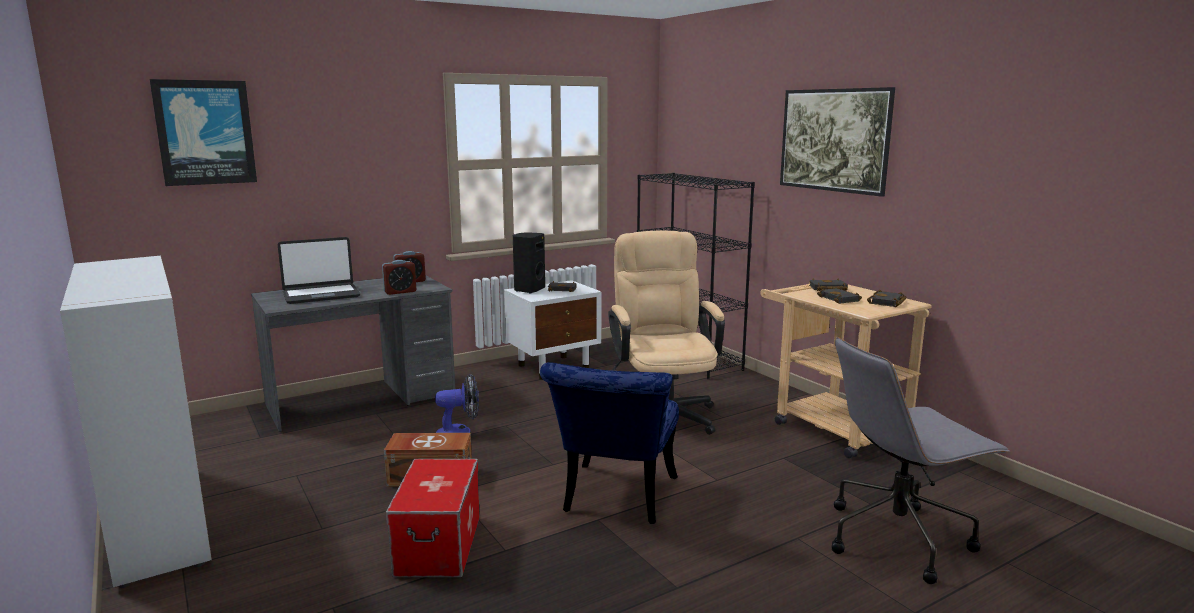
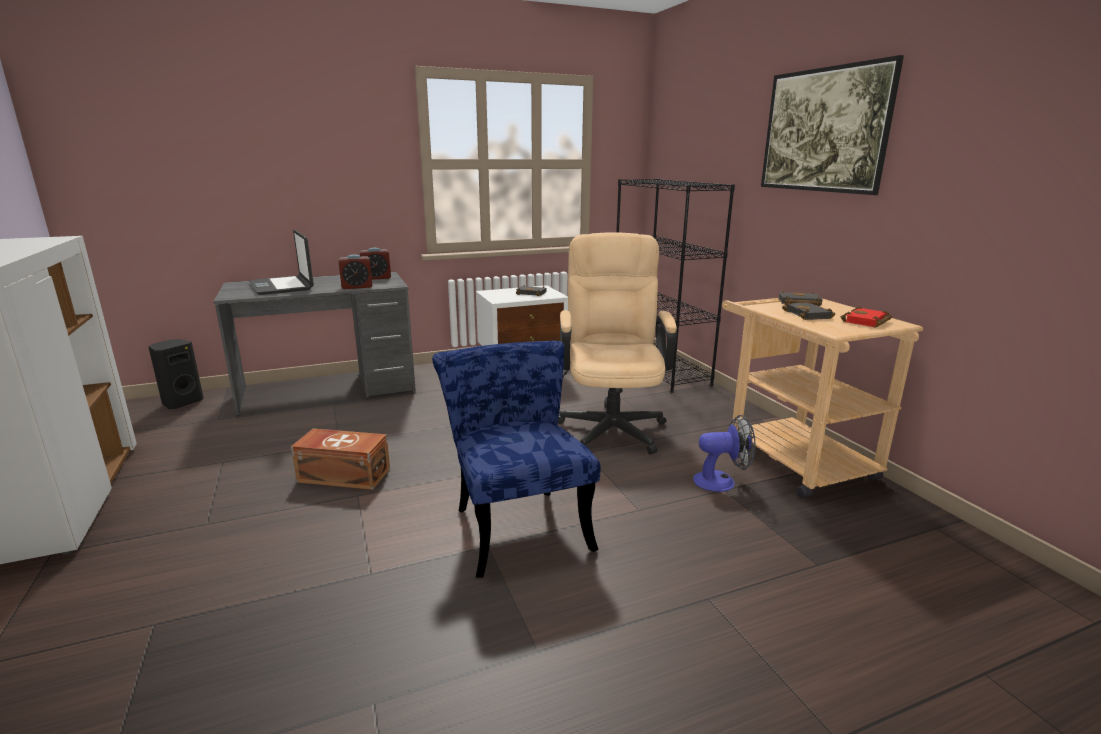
camera: 10 degrees right, 5 degrees up
(205, 132) = (169, 121): picture -> none
(321, 295) = (282, 286): laptop -> laptop turned 75 degrees clockwise
(438, 545) = (305, 558): storage box -> none
(460, 432) = (399, 429): fan -> fan (721, 481)
(528, 290) = (498, 292): black speaker -> black speaker (182, 402)
(615, 499) = (517, 523): blue chair -> blue chair turned 135 degrees clockwise
(887, 302) = (867, 322): black book -> red book
(898, 538) = (838, 615): grey office chair -> none

